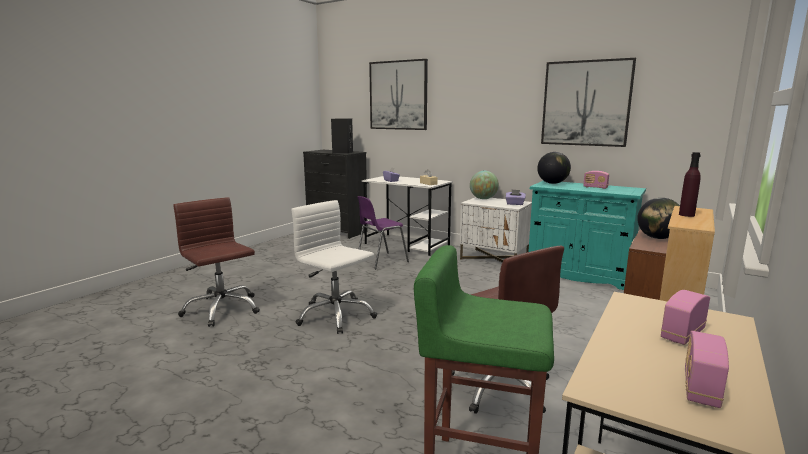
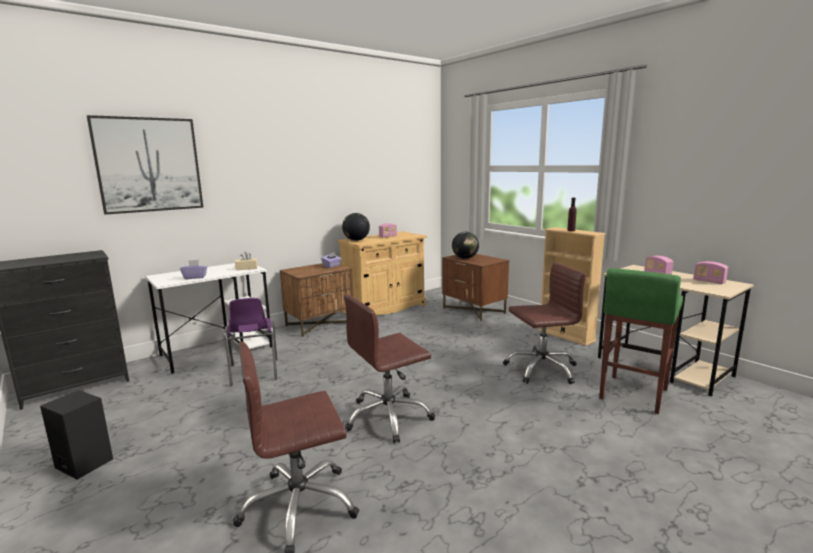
camera: 70 degrees left, 0 degrees up
(335, 316) = (388, 417): white office chair -> brown office chair
(342, 152) = (75, 257): black speaker -> black speaker (82, 463)
(483, 199) = (295, 270): globe -> none
(494, 259) = (320, 324): white nightstand -> brown nightstand
(578, 274) = (384, 308): turquoise cabinet -> beige cabinet
(586, 103) = (358, 170): picture -> none

